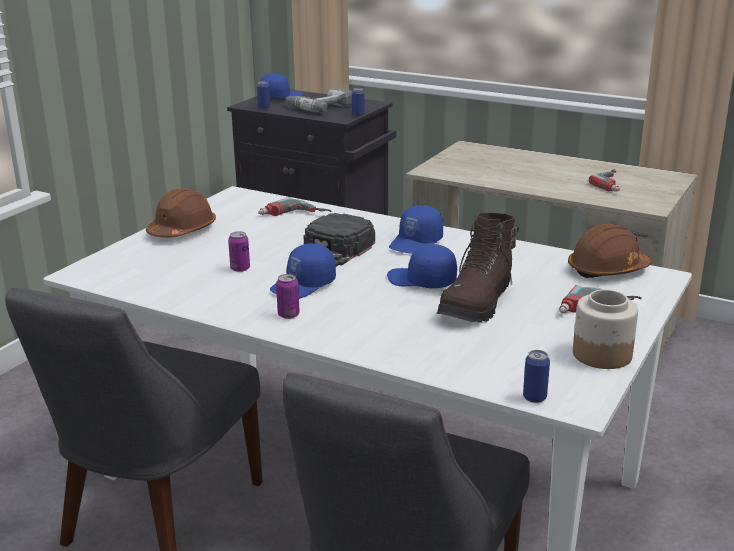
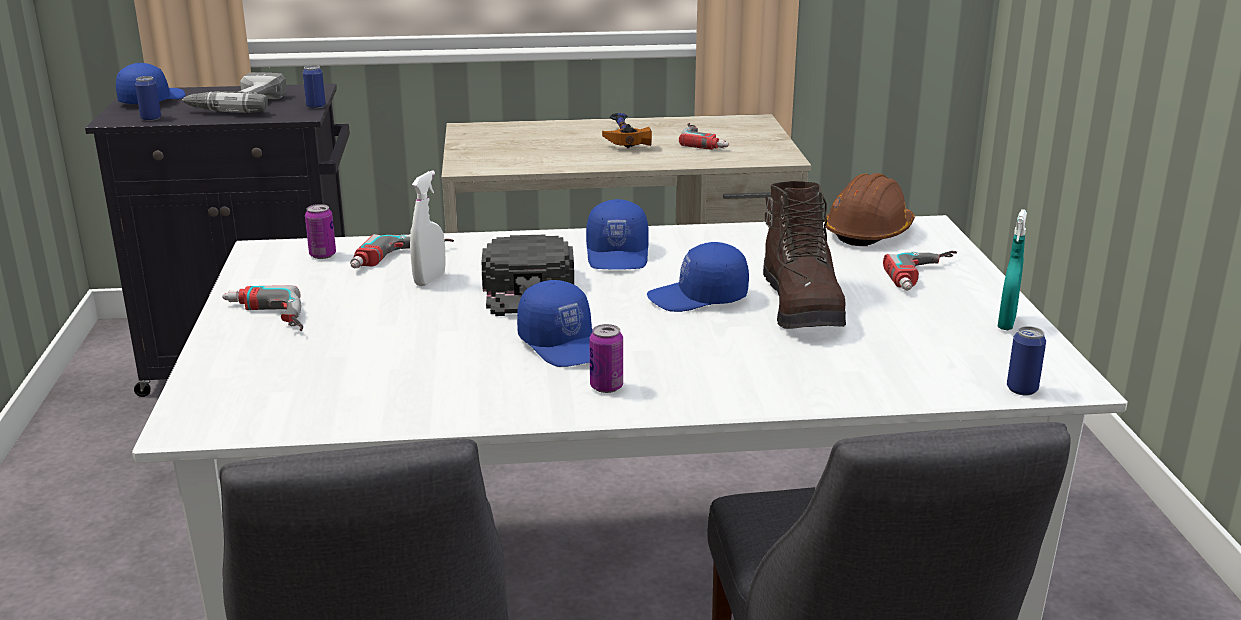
camera: 35 degrees left, 0 degrees up
(182, 230) = (263, 319): brown hard hat -> power drill
(240, 268) = (440, 347): can -> can (322, 255)
(291, 230) = (430, 279): none -> white spray bottle
(304, 285) = (564, 344): blue cap -> blue cap turned 45 degrees counterclockwise
(556, 171) = (622, 138): none -> hammer
(601, 354) = (1006, 323): jar -> turquoise spray bottle

